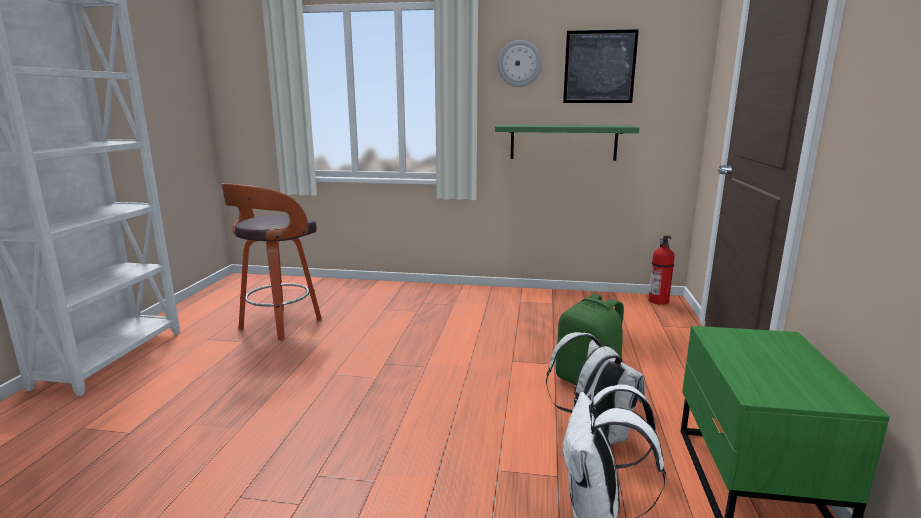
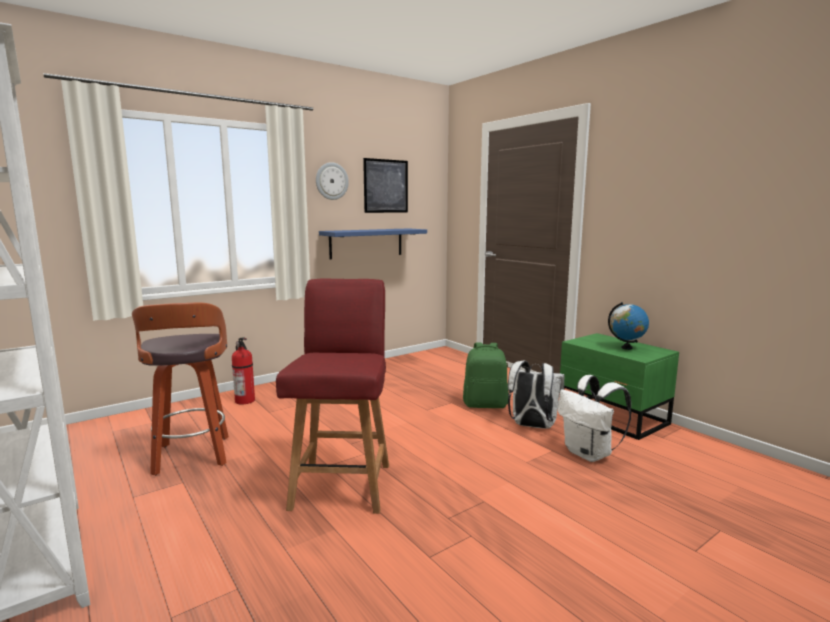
camera: 45 degrees left, 5 degrees down
(312, 396) = (342, 484): none -> red chair
(563, 142) = (366, 243): green shelf -> blue shelf
(659, 301) = (439, 352): fire extinguisher -> fire extinguisher (245, 401)
(781, 371) = (626, 348): none -> globe

